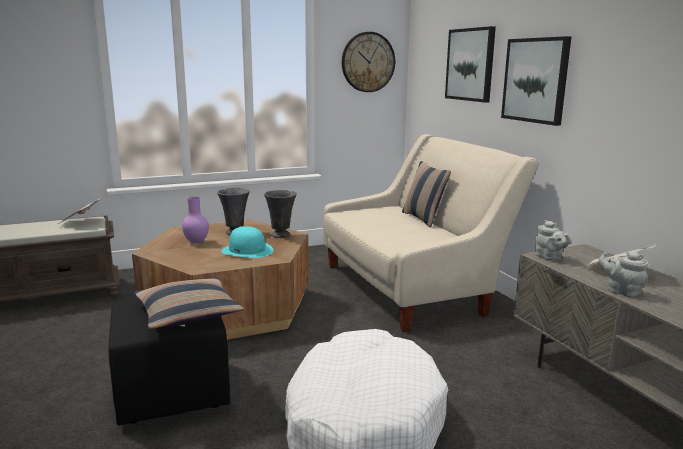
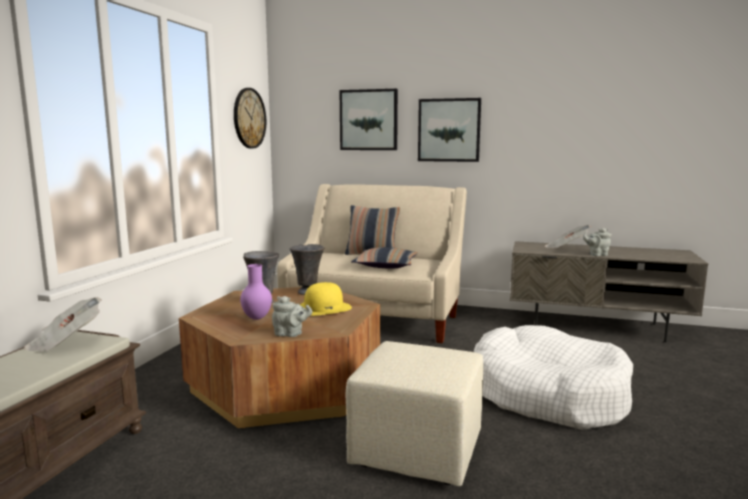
camera: 50 degrees left, 5 degrees down
(173, 392) = (419, 450): black ottoman -> beige ottoman
(188, 313) = (439, 354): pillow -> pillow (385, 265)
(247, 250) = (324, 308): turquoise hat -> yellow hat
(549, 258) = (528, 250): grey teapot -> grey teapot (290, 334)

